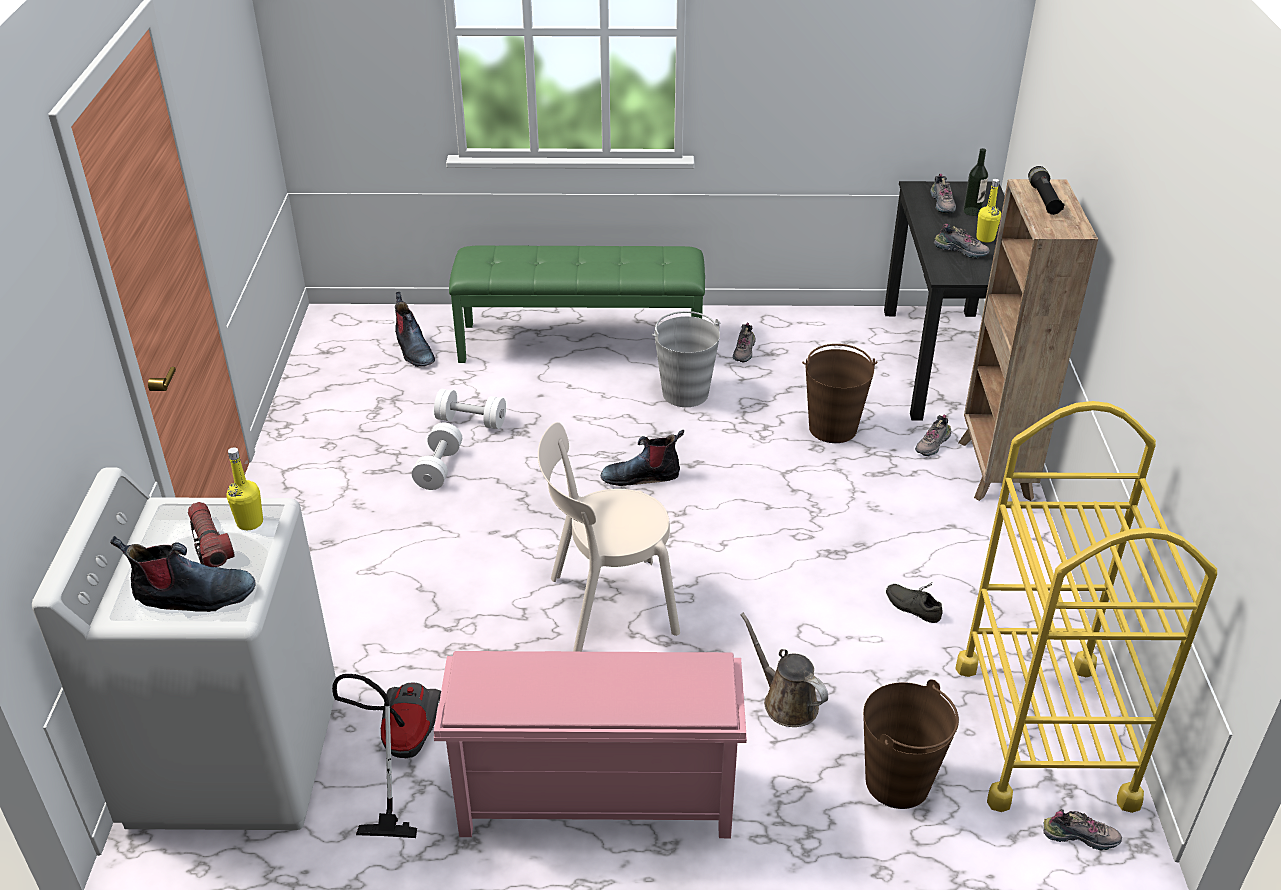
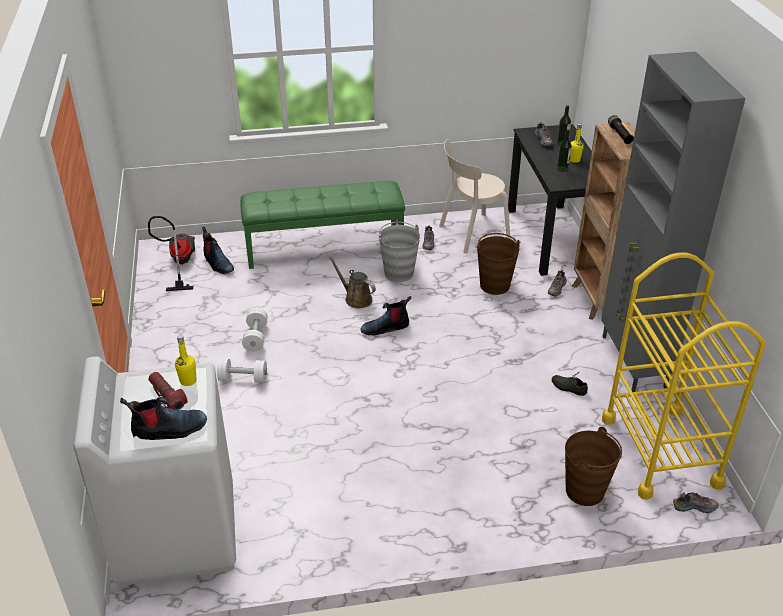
camera: 10 degrees left, 0 degrees up
(399, 754) = (281, 516): vacuum cleaner -> vacuum cleaner (179, 263)
(471, 421) = (268, 305): white dumbbell -> white dumbbell (243, 378)
(593, 801) = (409, 527): pink shoe rack -> none
(606, 607) = (385, 410): beige chair -> beige chair (471, 234)
(786, 702) = (508, 453): brown watering can -> brown watering can (356, 298)
(961, 250) = (562, 169): shoe -> bottle
(1031, 578) = (633, 362): none -> grey cabinet

